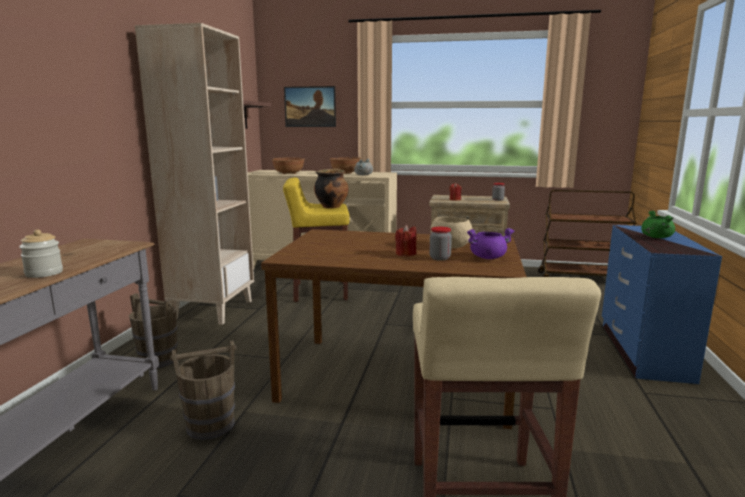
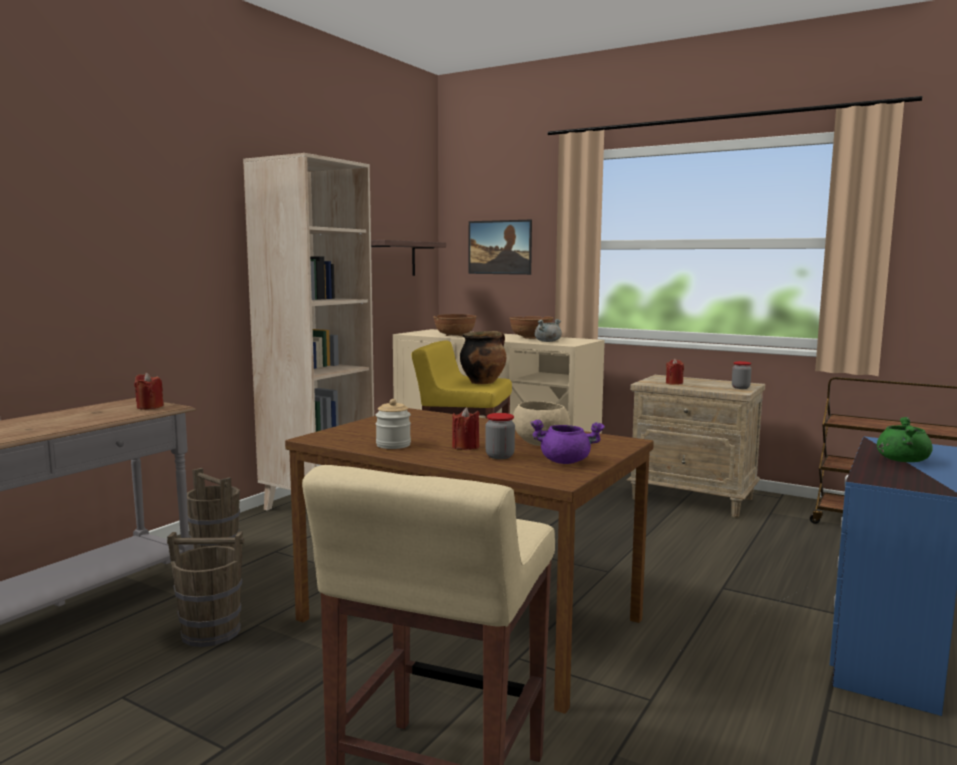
camera: 20 degrees right, 5 degrees down
(44, 273) = (48, 428): jar -> jar (393, 445)
(112, 245) = (149, 407): none -> red candle

